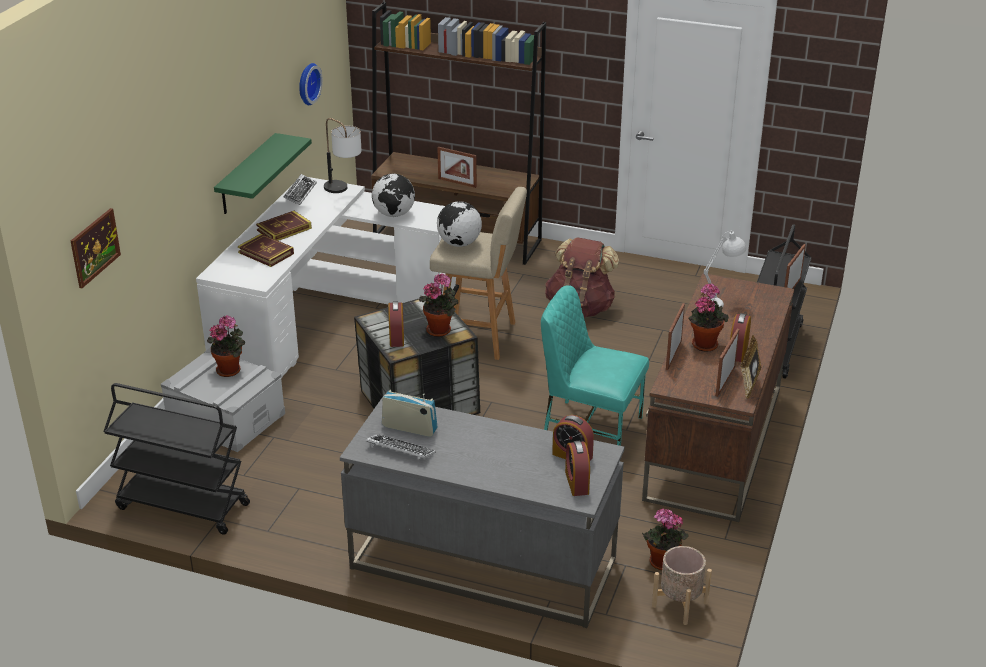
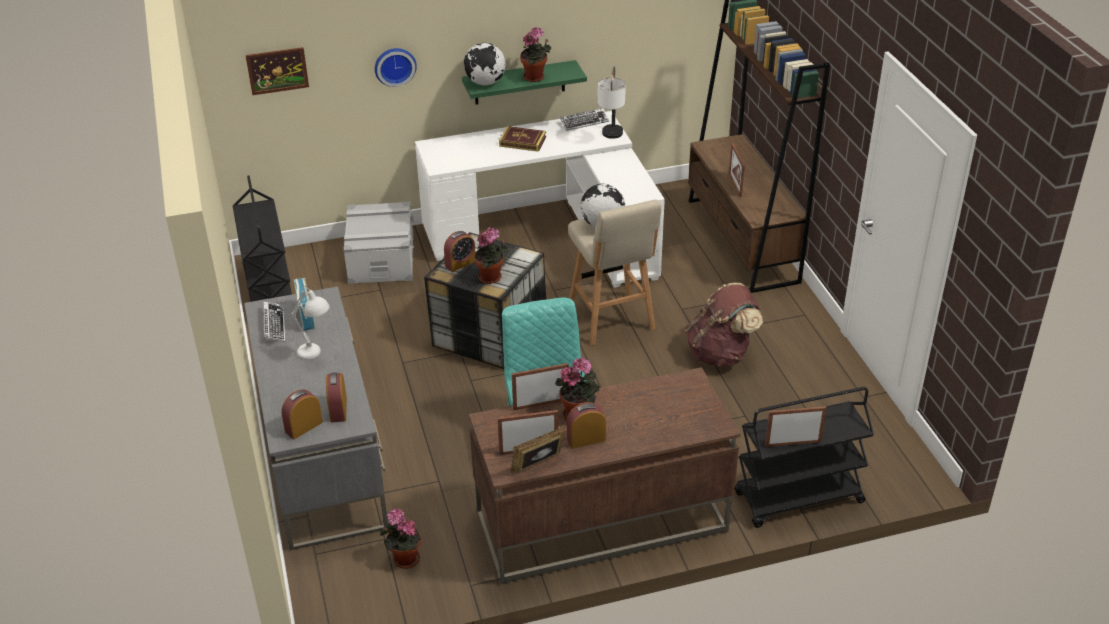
camera: 55 degrees right, 5 degrees up
(230, 370) = (391, 223): potted plant -> potted plant (535, 78)
(266, 253) = (480, 150): book -> none
(307, 83) = (644, 31): wall clock -> wall clock (394, 65)
(394, 214) = (615, 176): globe -> globe (485, 83)
(680, 604) = (360, 593): beige planter -> none
(720, 302) = (660, 397): white table lamp -> white table lamp (316, 355)

